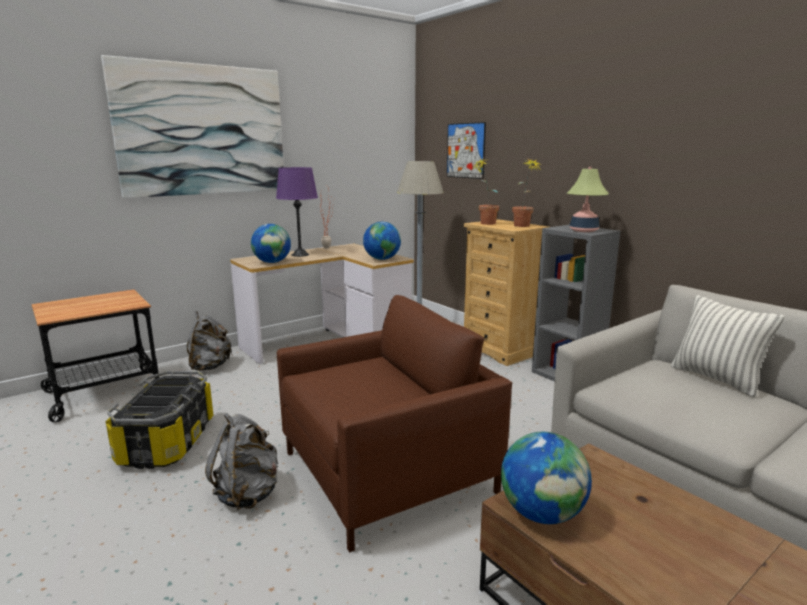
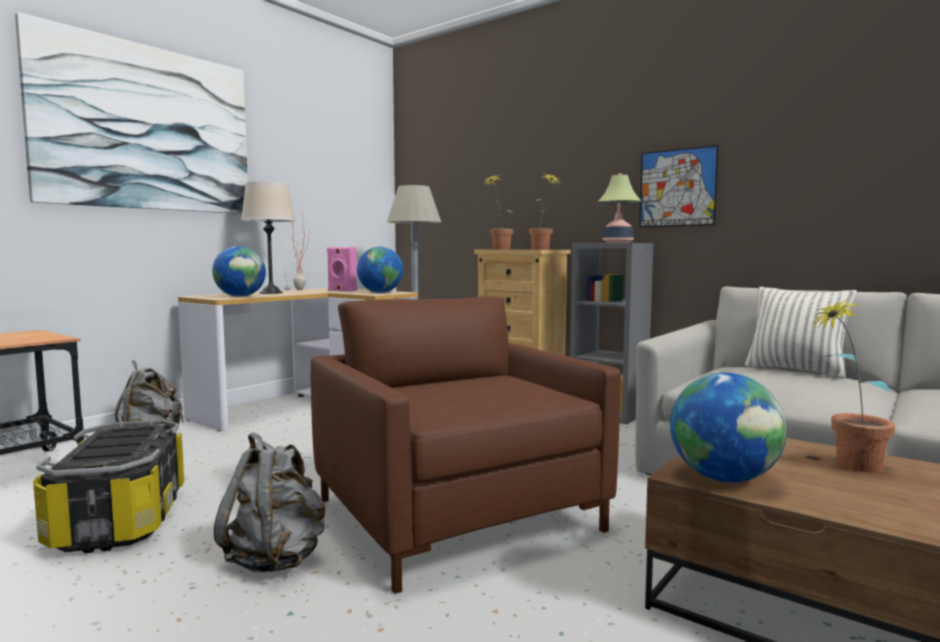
camera: 15 degrees left, 10 degrees down
(300, 254) = (271, 293): purple table lamp -> beige table lamp
(356, 252) = (341, 290): none -> pink speaker
(387, 472) = (457, 515): brown armchair -> brown armchair turned 75 degrees counterclockwise
(465, 150) = (461, 178): picture -> picture (677, 188)
(664, 515) = (847, 466): none -> potted plant

